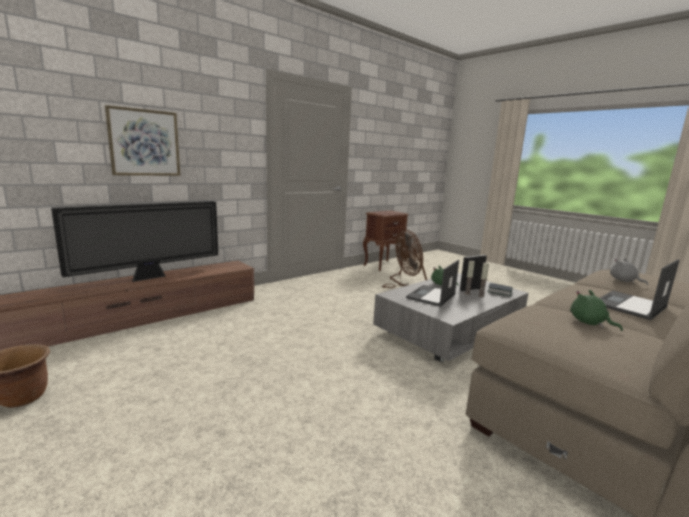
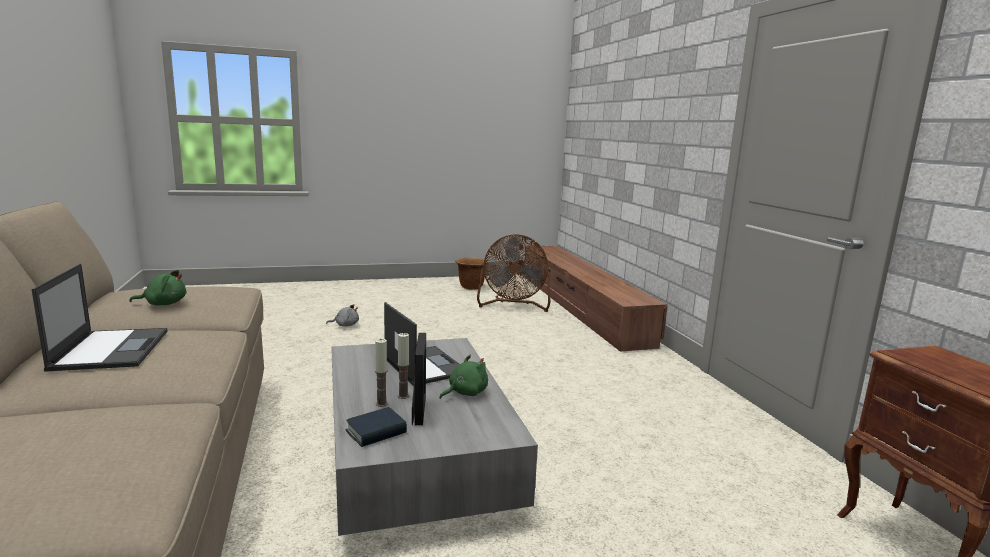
camera: 115 degrees right, 0 degrees up
(144, 143) = (634, 139): picture -> none
(150, 277) = (594, 274): television -> none
(402, 282) = (720, 515): brown fan -> brown fan (511, 305)
(624, 281) = (107, 418): grey plush toy -> grey plush toy (345, 325)

